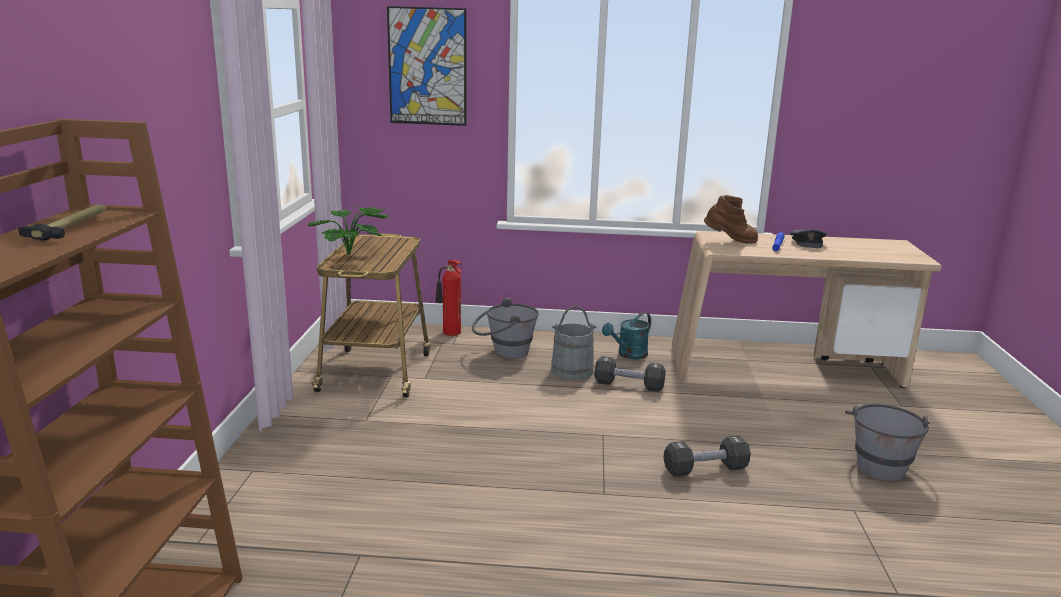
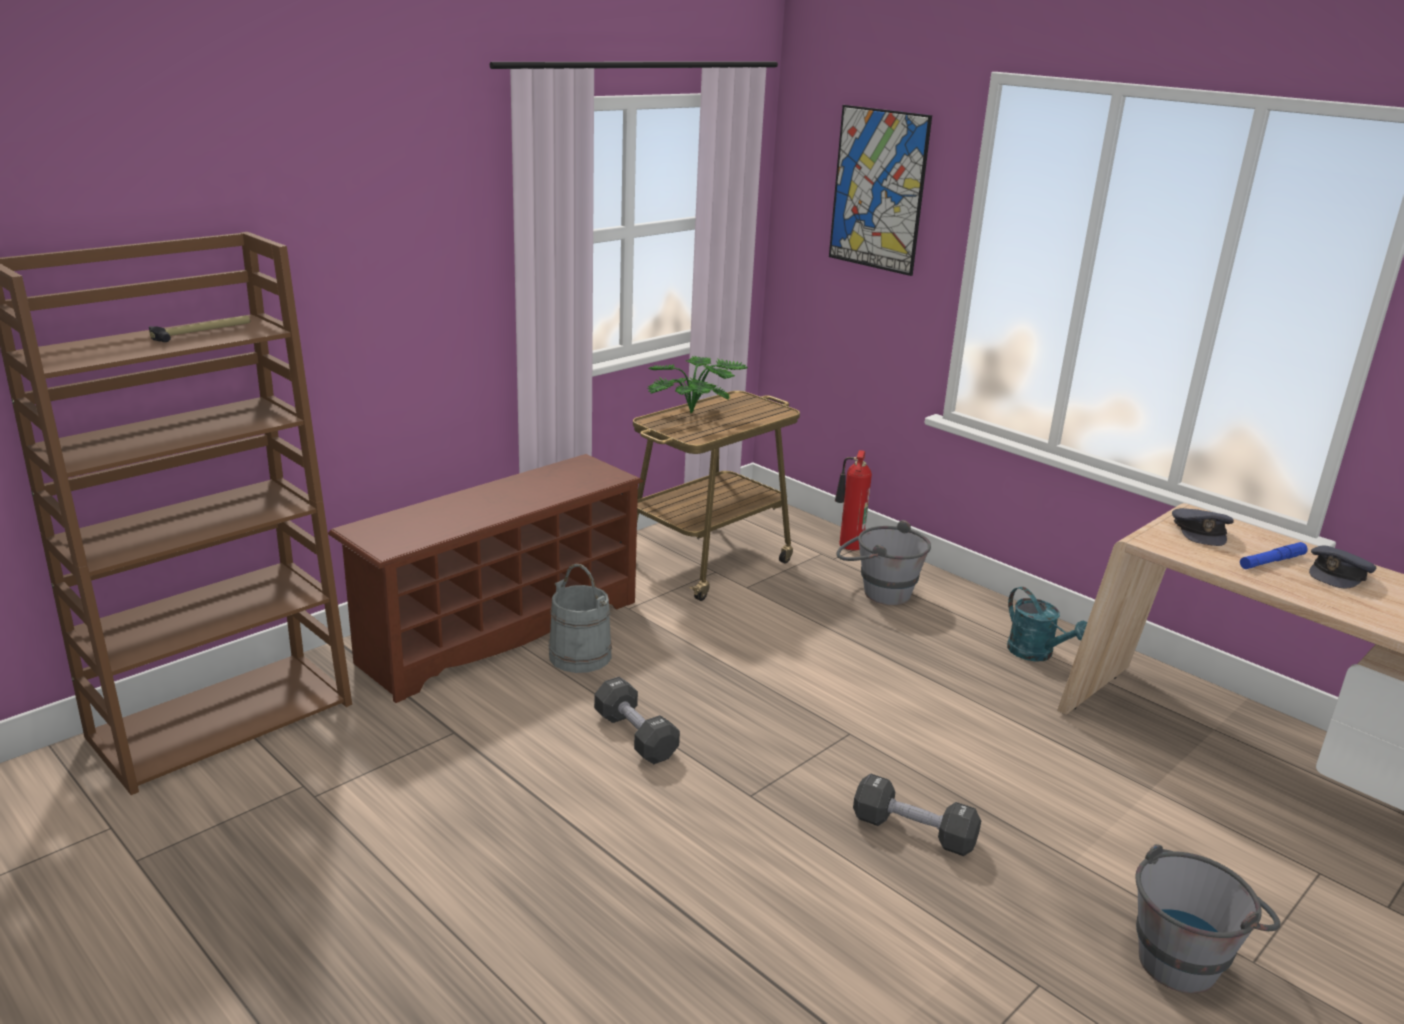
camera: 40 degrees right, 5 degrees up
(289, 472) = (499, 630): none -> brown shoe rack
(572, 371) = (928, 644): grey bucket -> grey bucket (580, 655)
(628, 355) = (1036, 654): turquoise watering can -> turquoise watering can turned 120 degrees counterclockwise
(629, 385) = (976, 691): black dumbbell -> black dumbbell (635, 736)
(730, 241) = (1200, 532): brown boot -> grey cap

